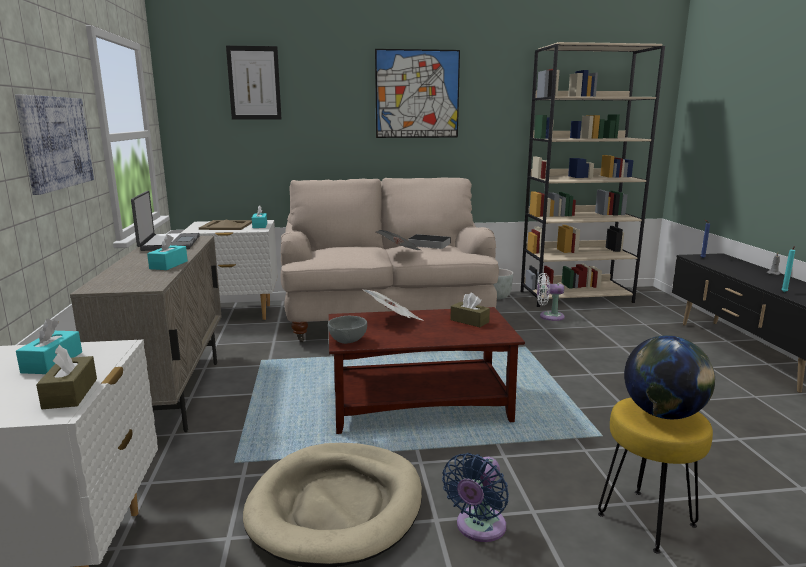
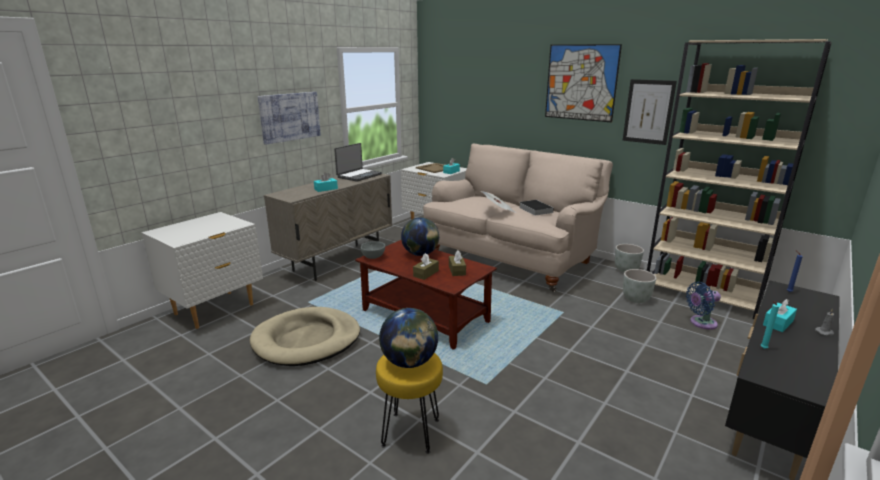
camera: 45 degrees right, 5 degrees up
(52, 362) = (215, 223): turquoise tissue box -> turquoise tissue box (778, 323)
(70, 393) = (194, 237): brown tissue box -> brown tissue box (426, 273)
(254, 83) = (469, 71): picture -> picture (648, 112)
(393, 320) = (420, 254): newspaper -> globe
(478, 528) = (335, 382): blue fan -> blue fan (700, 323)
(548, 316) = (636, 299): white fan -> grey planter

